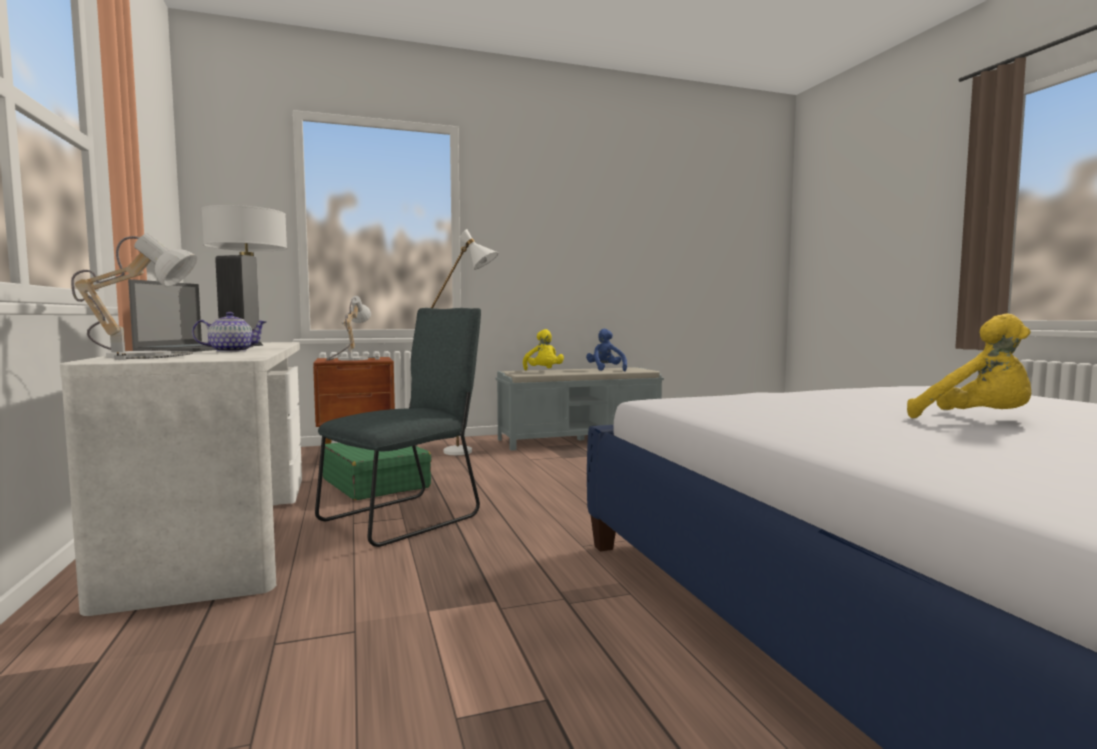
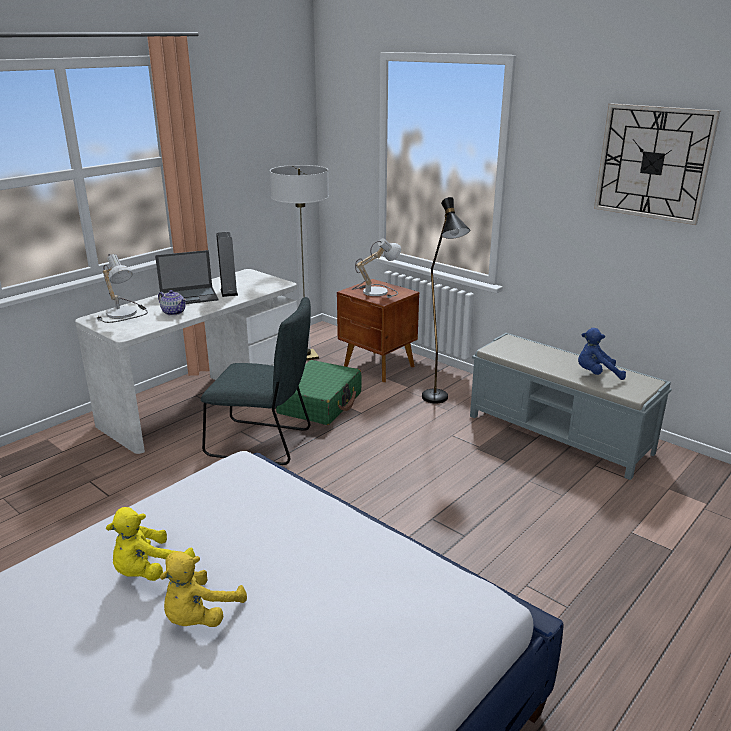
camera: 60 degrees right, 20 degrees up
(468, 452) = (439, 401): white floor lamp -> black floor lamp
(543, 371) = (530, 351): yellow plush toy -> yellow plush toy (149, 571)
(583, 212) = (653, 163): none -> wall clock
(605, 370) = (596, 374): blue plush toy -> blue plush toy turned 135 degrees counterclockwise

